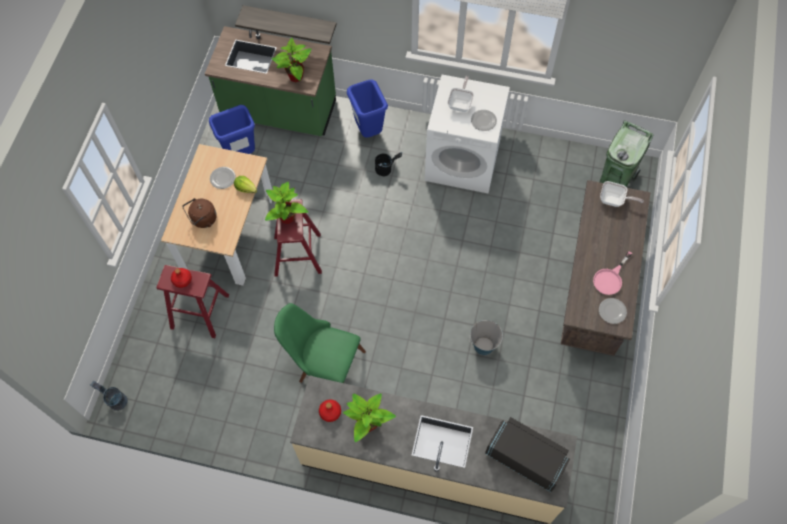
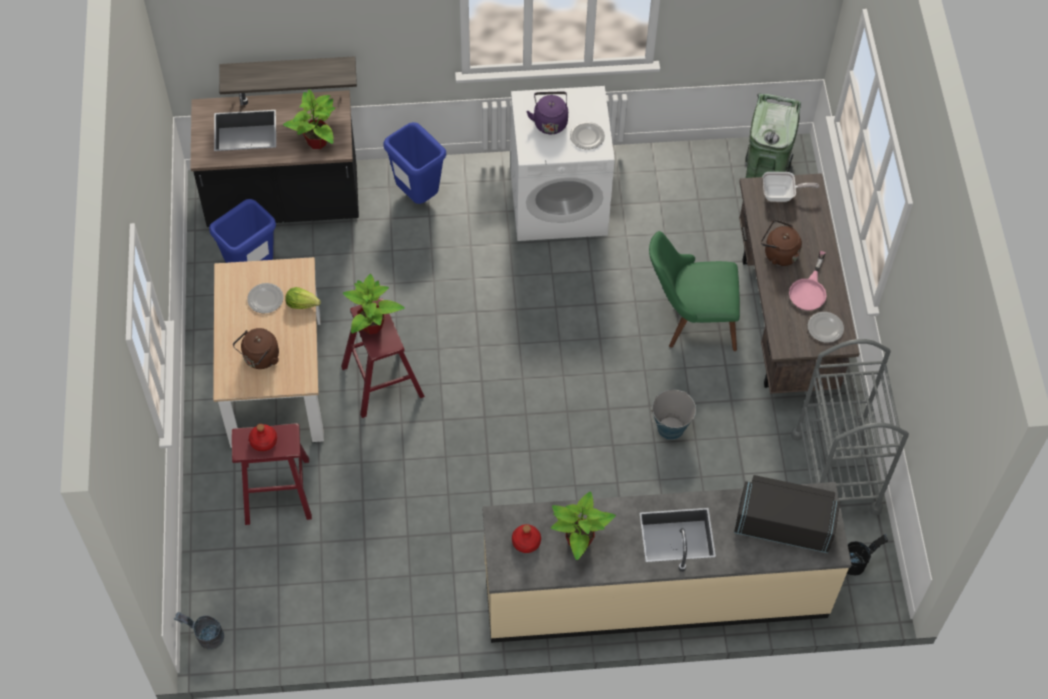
camera: 20 degrees left, 5 degrees down
(279, 112) = (284, 201): green counter -> black counter
(323, 364) = (471, 510): green chair -> green chair (690, 319)
(386, 169) = (460, 239): black bucket -> black bucket (857, 562)
(461, 103) = (550, 121): frying pan -> purple kettle
(592, 414) = (835, 472): none -> grey cart
(596, 244) = (778, 253): none -> brown kettle

